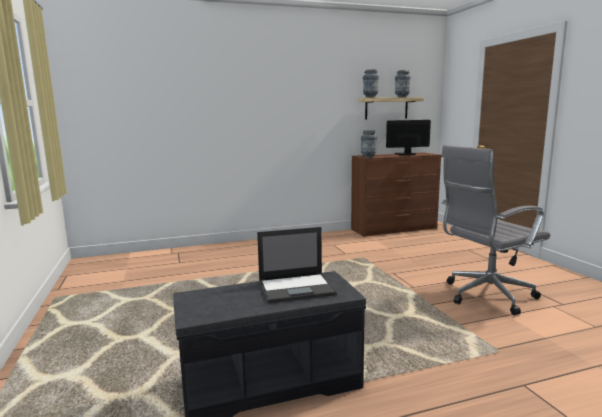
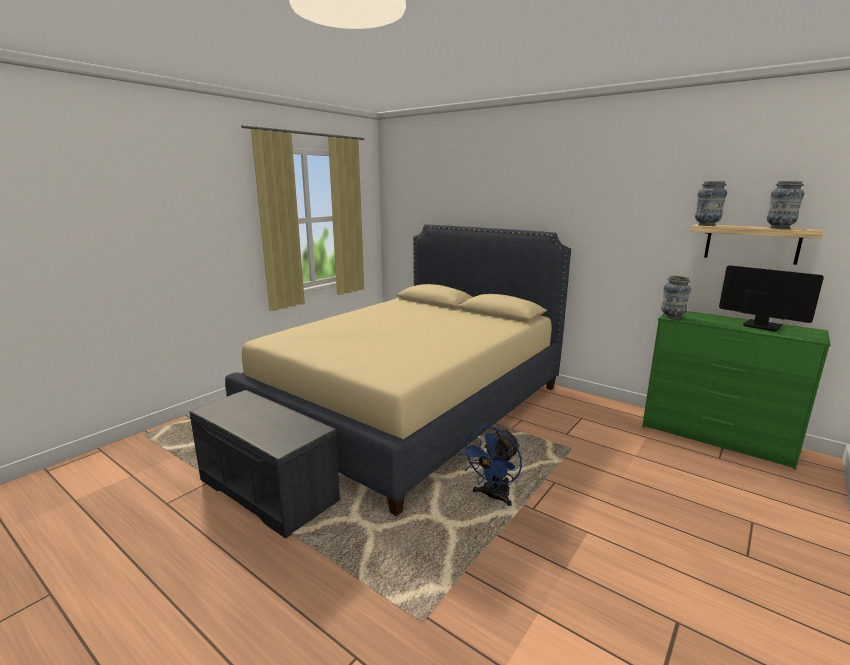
camera: 55 degrees right, 5 degrees up
(229, 283) = (412, 407): none -> beige bed
(297, 288) = (279, 425): laptop -> none
(390, 293) = (493, 497): none -> blue fan
(394, 229) = (715, 438): brown dresser -> green dresser
(485, 296) = (581, 578): grey office chair -> none

